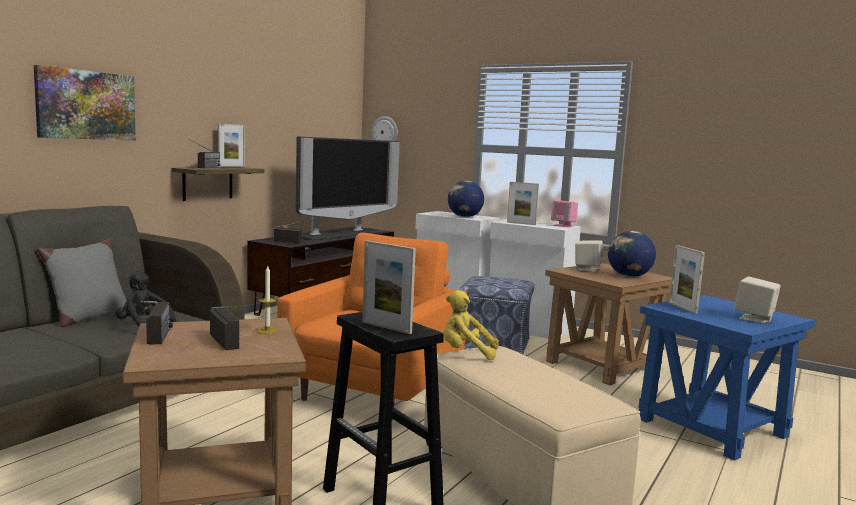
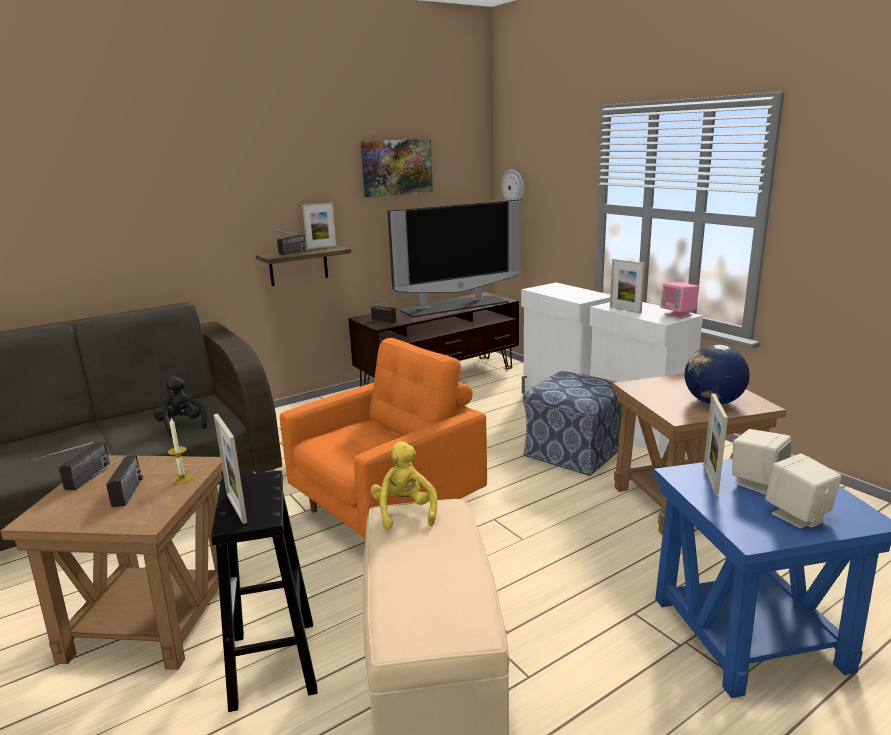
camera: 25 degrees right, 10 degrees up
(86, 105) = (157, 207): picture -> picture (396, 167)
(88, 318) = (152, 412): grey pillow -> none
(464, 217) = (570, 296): globe -> none
(466, 353) = (404, 512): yellow plush toy -> yellow plush toy turned 45 degrees clockwise
(587, 269) = (669, 384): beige speaker -> beige speaker (757, 483)

